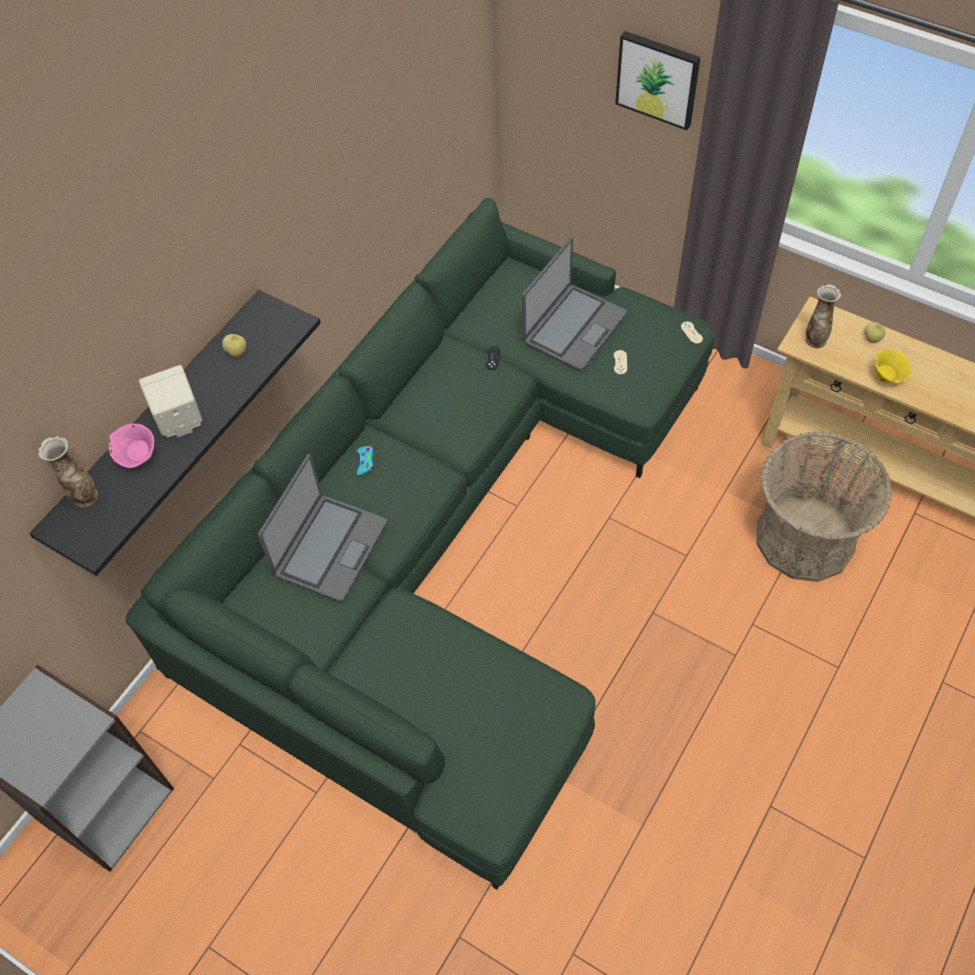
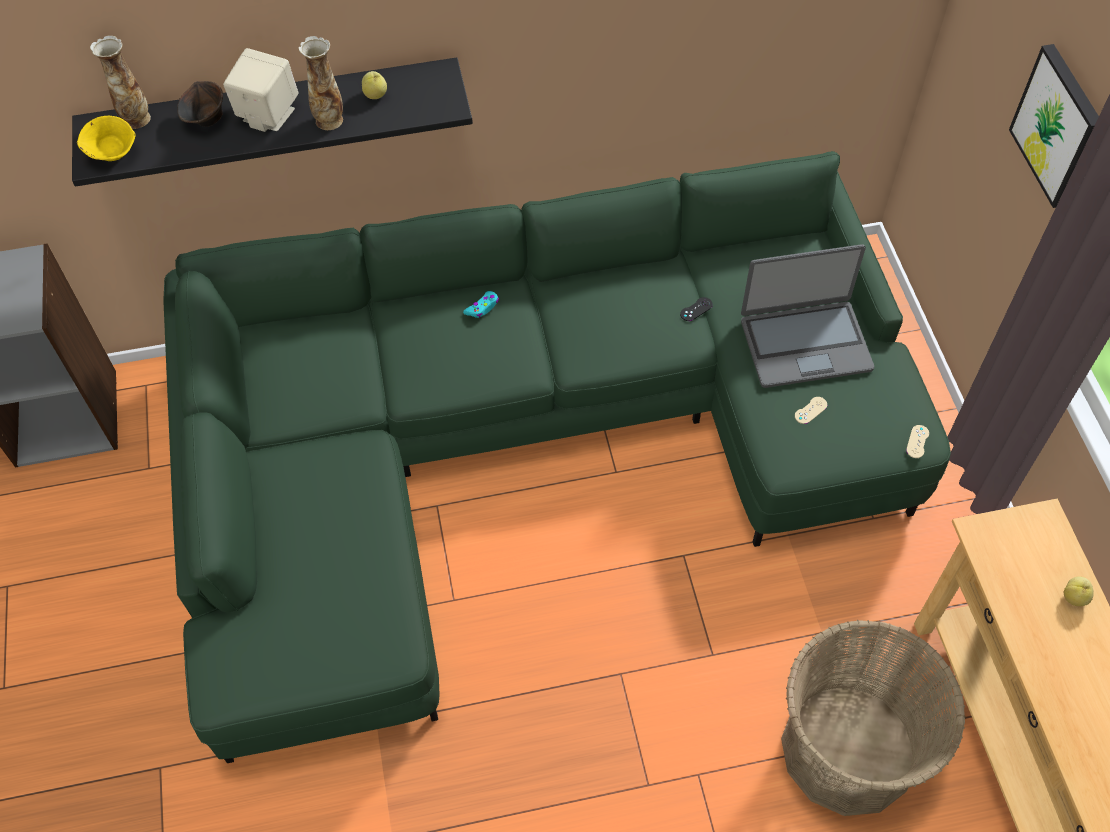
camera: 45 degrees right, 0 degrees up
(138, 457) = (206, 119): pink bowl -> brown bowl
(330, 548) = (372, 353): laptop -> none
(815, 340) = (1005, 545): vase -> vase (329, 120)
(888, 376) = (1042, 649): yellow bowl -> yellow bowl (114, 154)

